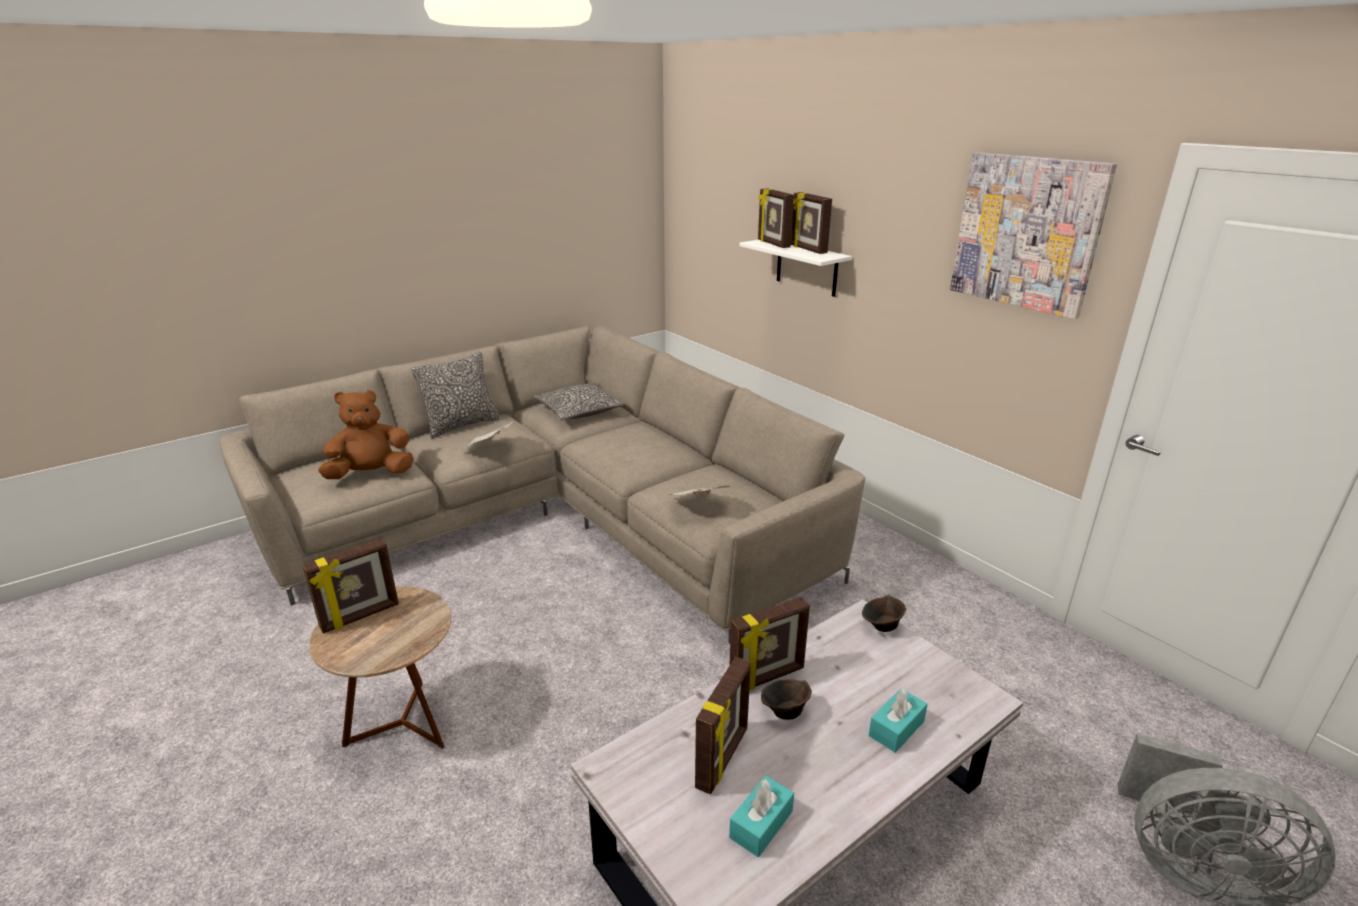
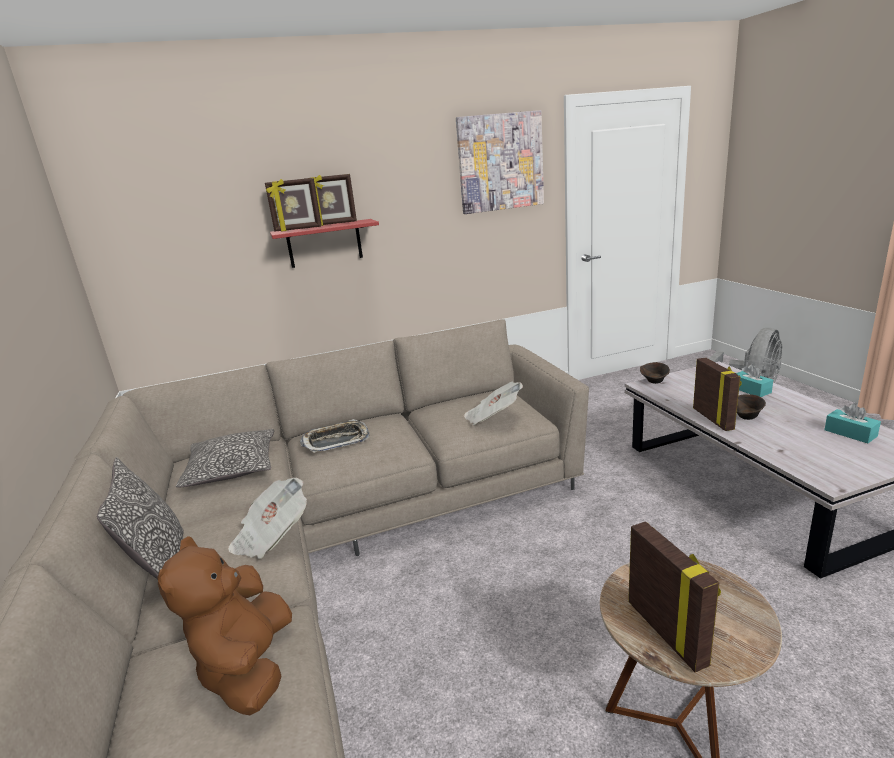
camera: 70 degrees left, 5 degrees down
(630, 438) = (336, 441): none -> tray
(723, 758) = (799, 439): picture frame -> none
(806, 267) = (324, 243): white shelf -> red shelf

